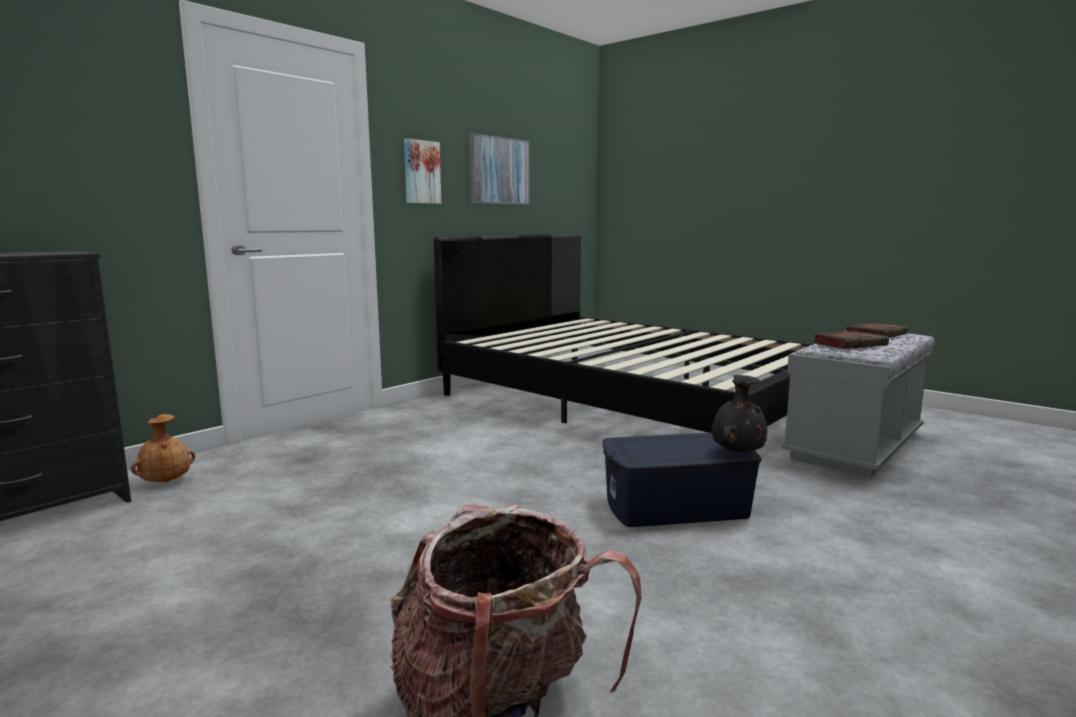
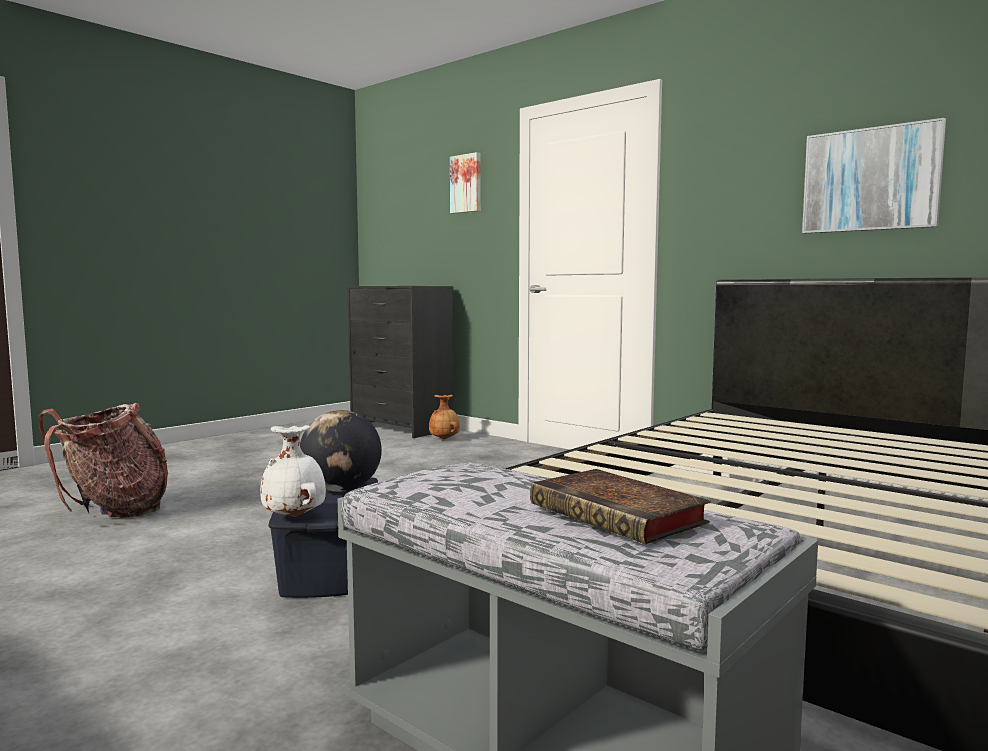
camera: 90 degrees right, 5 degrees down
(421, 172) = (722, 202): picture -> picture (466, 183)
(653, 445) = (341, 490): none -> globe
(736, 452) = (295, 515): black vase -> white vase
(850, 344) = (484, 480): book -> none

